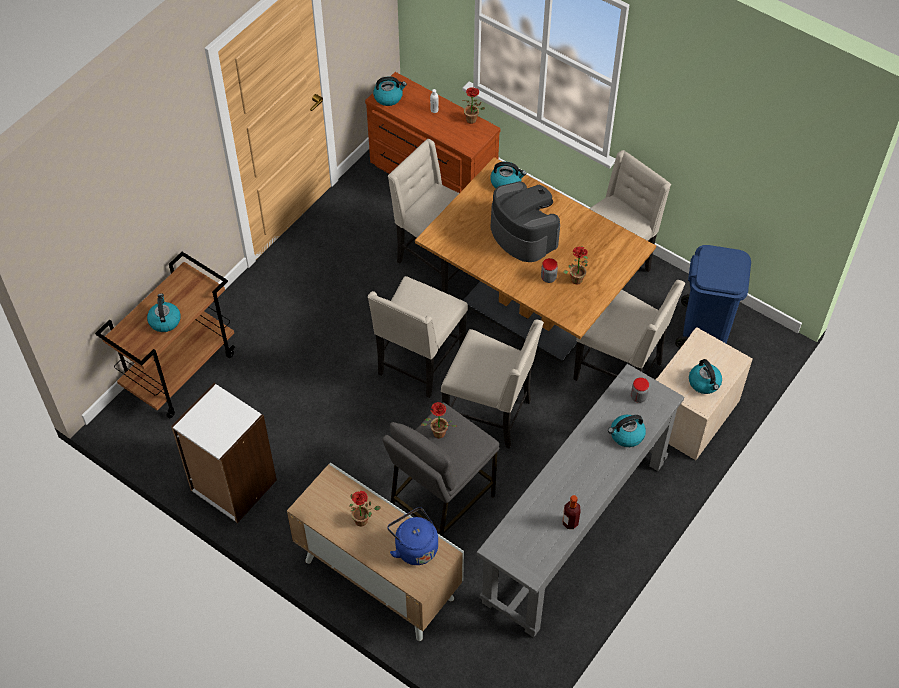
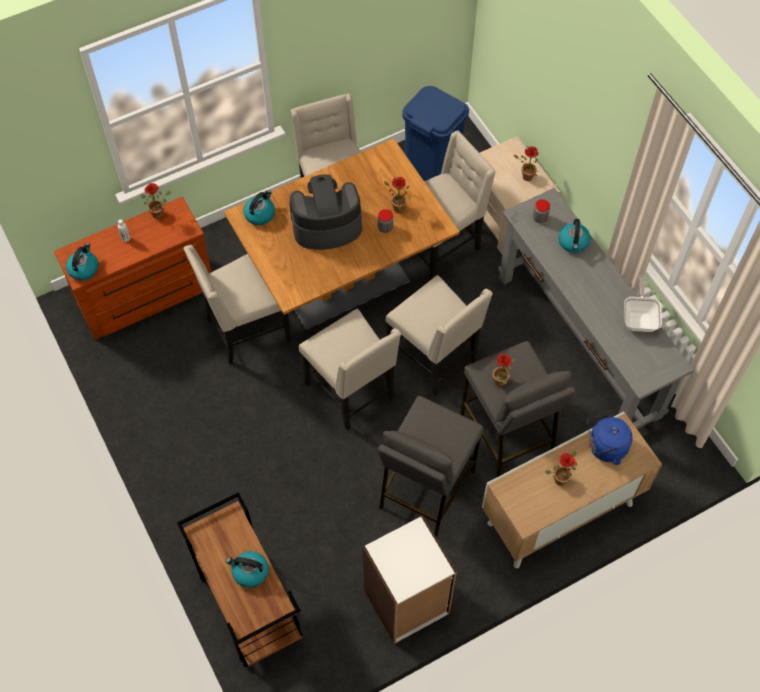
camera: 65 degrees left, 5 degrees up
(350, 458) = (425, 488): none -> grey stool
(490, 414) = (434, 359): beige chair -> beige chair turned 90 degrees clockwise
(570, 522) = (639, 318): bottle -> frying pan
(704, 383) = (525, 177): kettle -> potted plant

